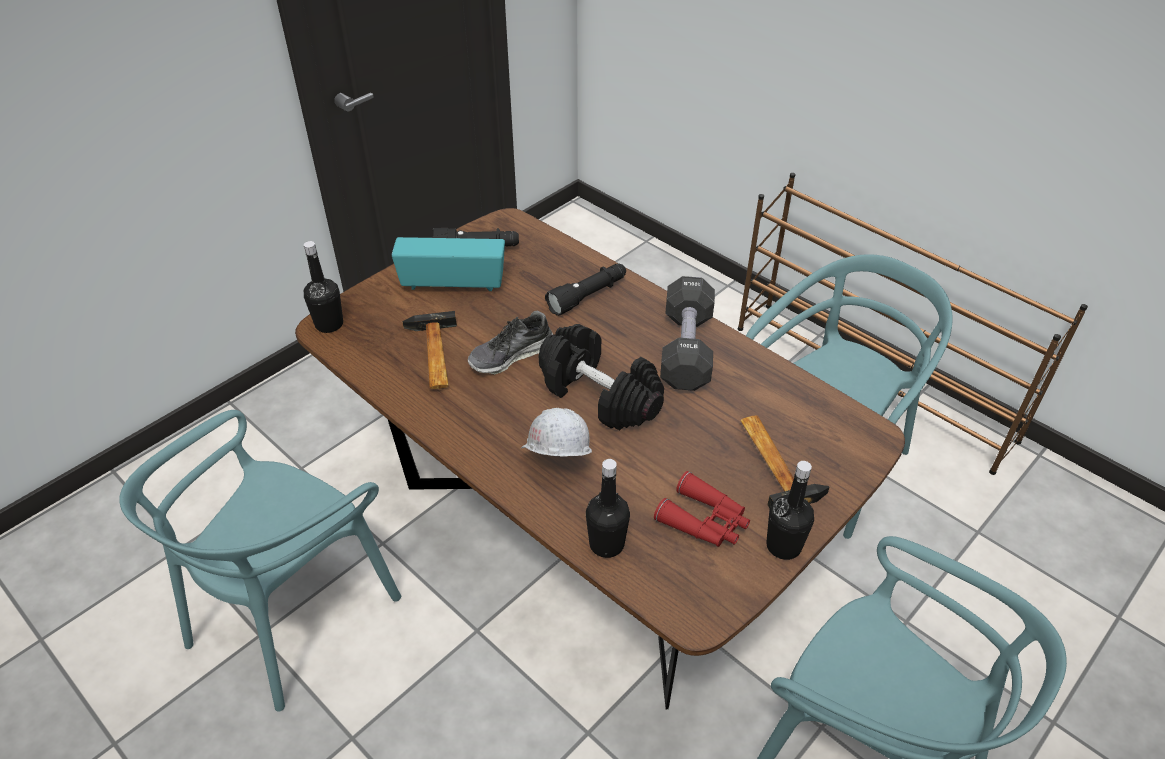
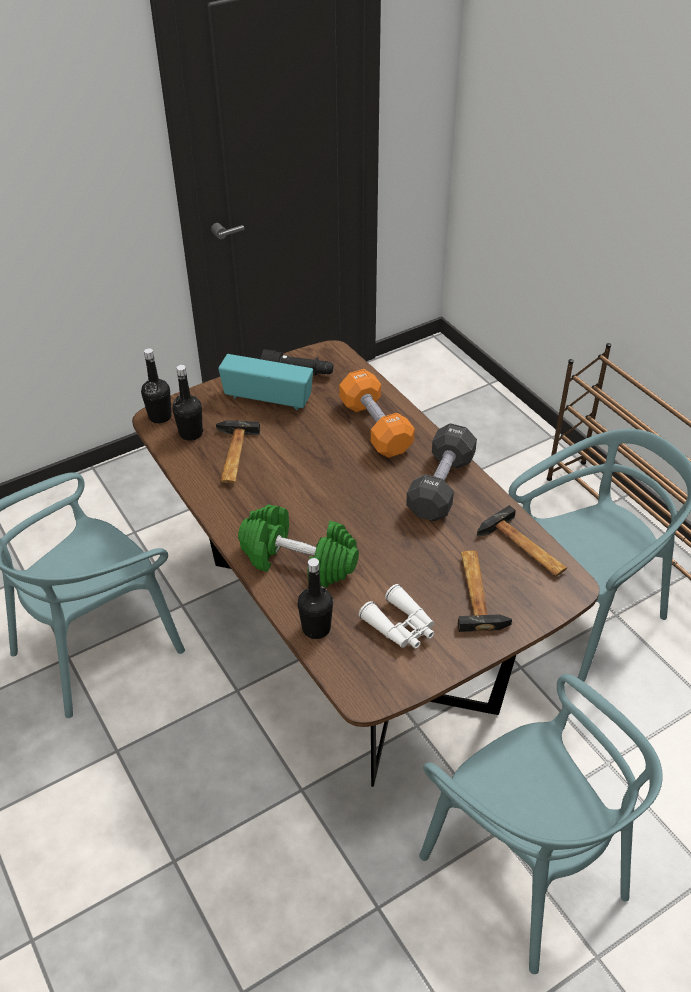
camera: 15 degrees right, 0 degrees up
(511, 355) = (294, 466): shoe -> none
(555, 466) = (298, 561): white hard hat -> green dumbbell
(588, 296) = (375, 427): black flashlight -> orange dumbbell
(598, 395) = (353, 511): black dumbbell -> none
(704, 521) = (401, 626): red binoculars -> white binoculars
(783, 546) = (457, 658): black bottle -> black bottle (191, 433)
(805, 404) = (524, 549): none -> hammer

